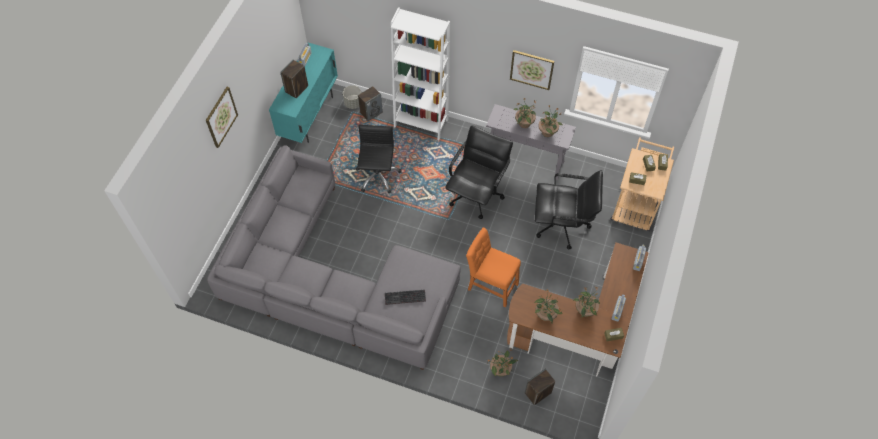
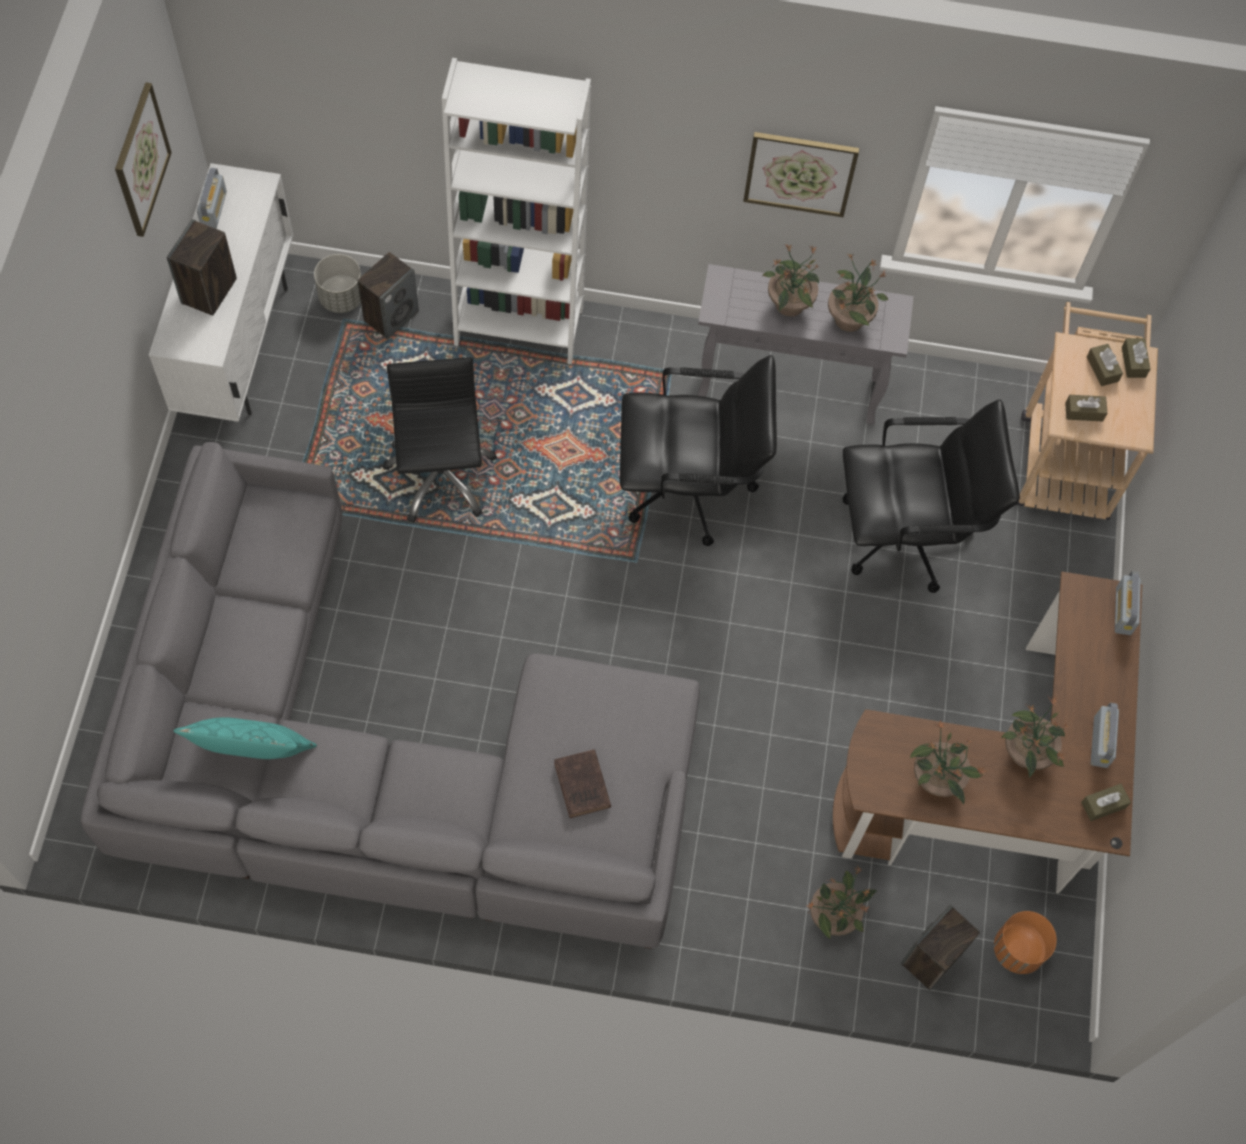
camera: 15 degrees left, 5 degrees up
(221, 117) = (50, 408): picture -> picture (141, 160)
(279, 266) = (254, 756): none -> turquoise pillow
(309, 116) = (239, 345): turquoise cabinet -> white cabinet
(404, 298) = (582, 787): keyboard -> brown book
(476, 194) = (689, 489): black office chair -> black office chair turned 75 degrees clockwise
(490, 285) = (768, 709): orange chair -> none
(575, 396) = (1018, 950): none -> orange planter

